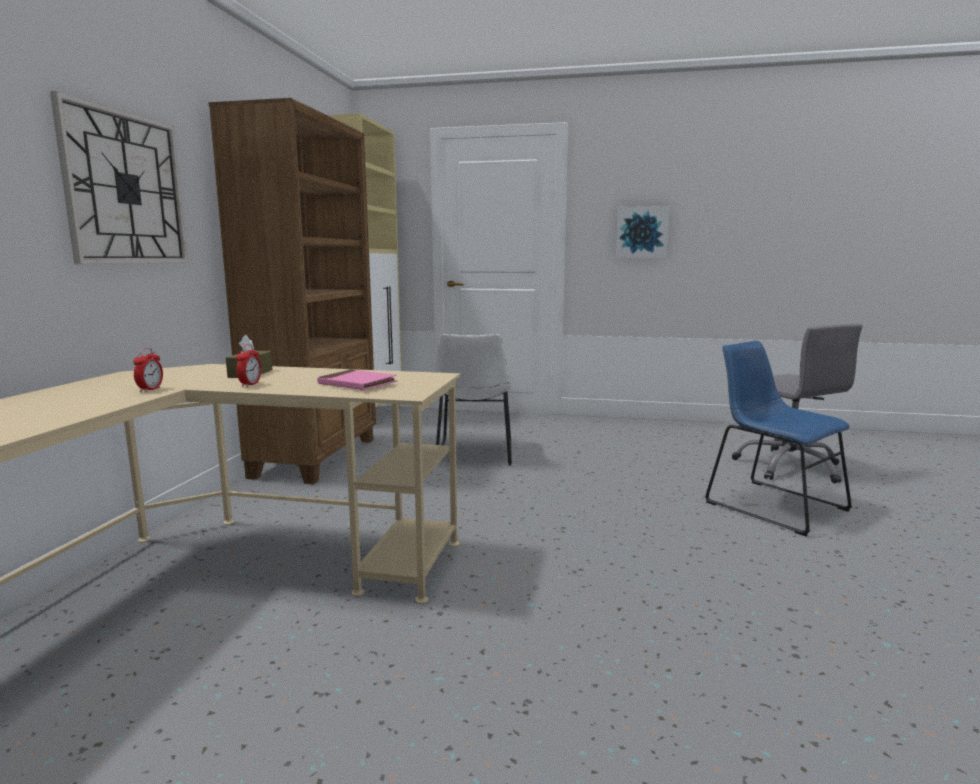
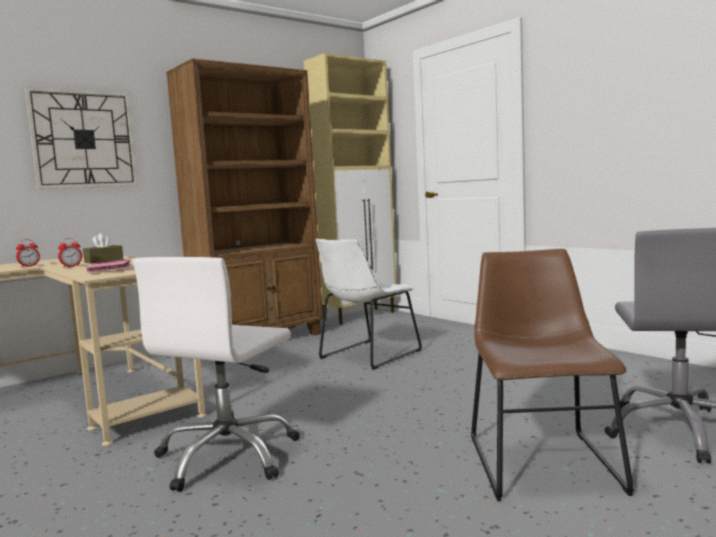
camera: 40 degrees right, 5 degrees down
(575, 569) = (228, 457): none -> white office chair
(642, 232) = (599, 124): picture -> none
(770, 504) = (541, 460): blue chair -> brown chair

